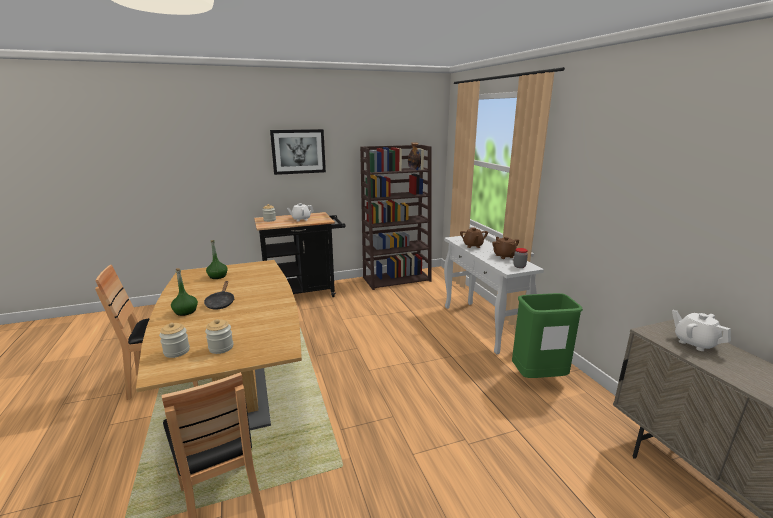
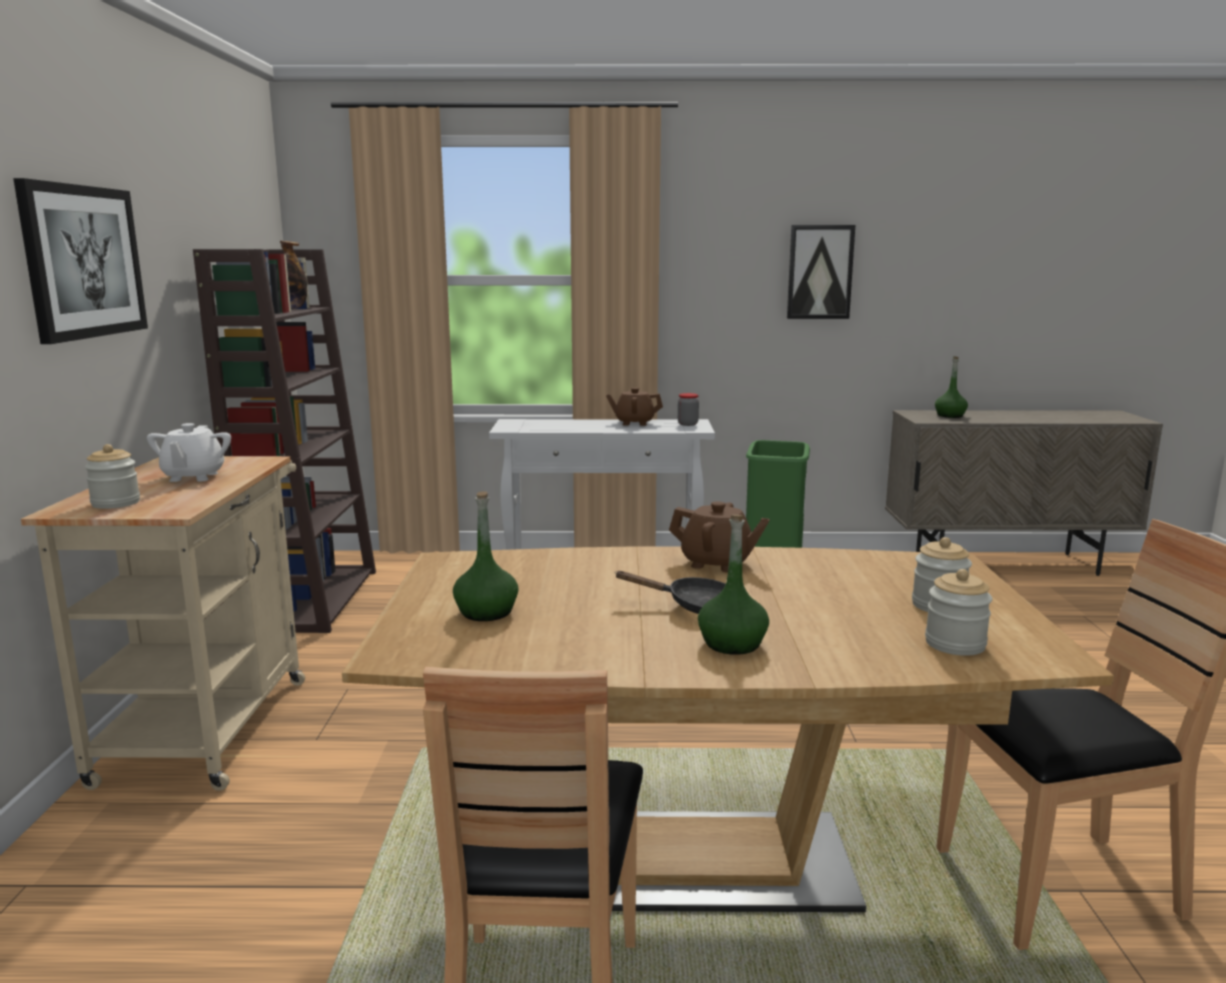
camera: 70 degrees left, 5 degrees down
(304, 293) = (211, 722): black cart -> beige cart
(472, 245) = (562, 427): brown teapot -> brown teapot (717, 563)
(641, 191) = (819, 272): none -> picture
(694, 343) = (950, 416): white teapot -> green bottle

